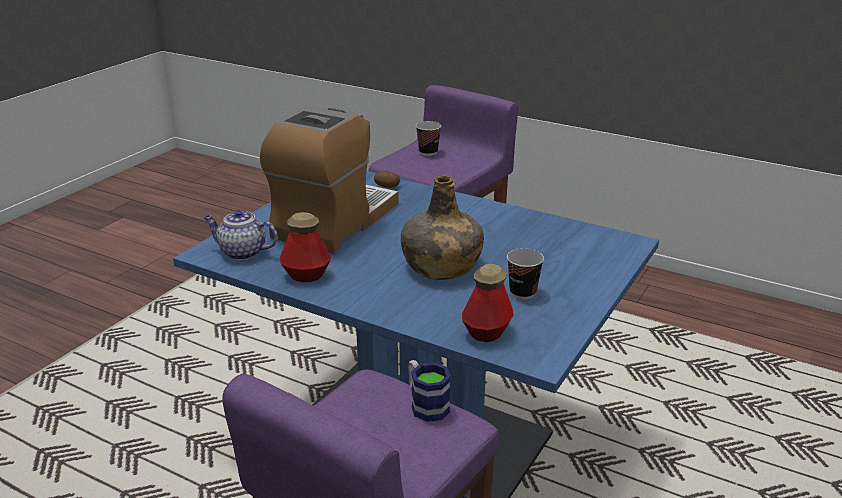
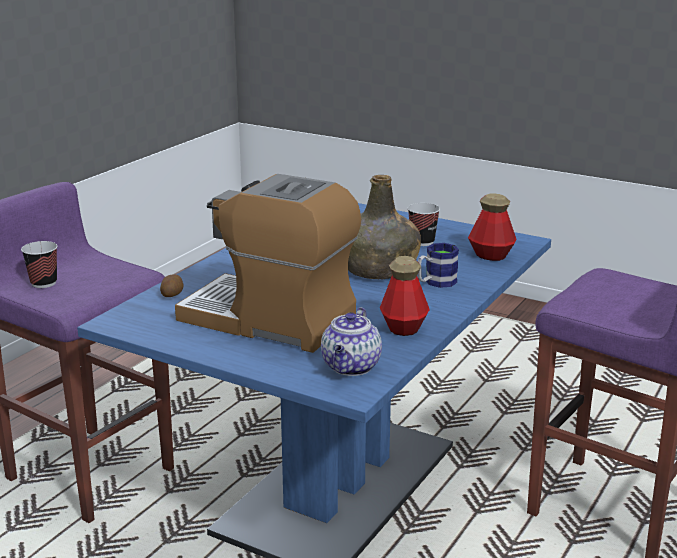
camera: 90 degrees left, 5 degrees down
(425, 404) = (585, 286): mug -> mug (435, 283)

